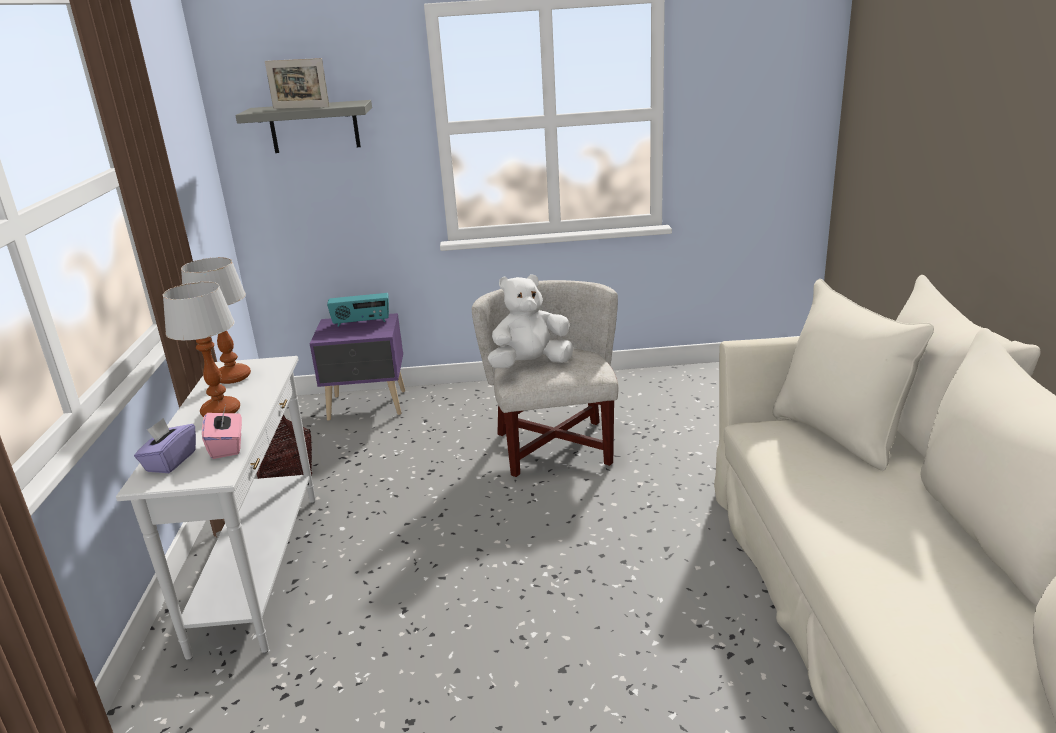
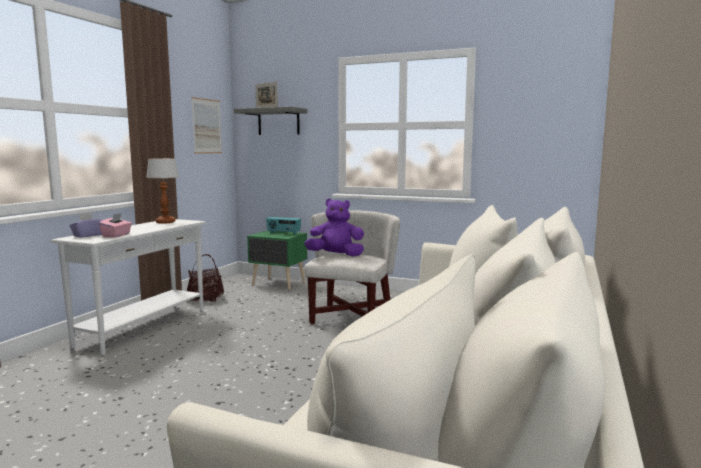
camera: 25 degrees right, 15 degrees down
(189, 156) = (207, 126): none -> picture
(220, 412) = (137, 228): table lamp -> none
(368, 406) = (279, 284): purple nightstand -> green nightstand
(530, 365) = (336, 255): white plush toy -> purple plush toy

